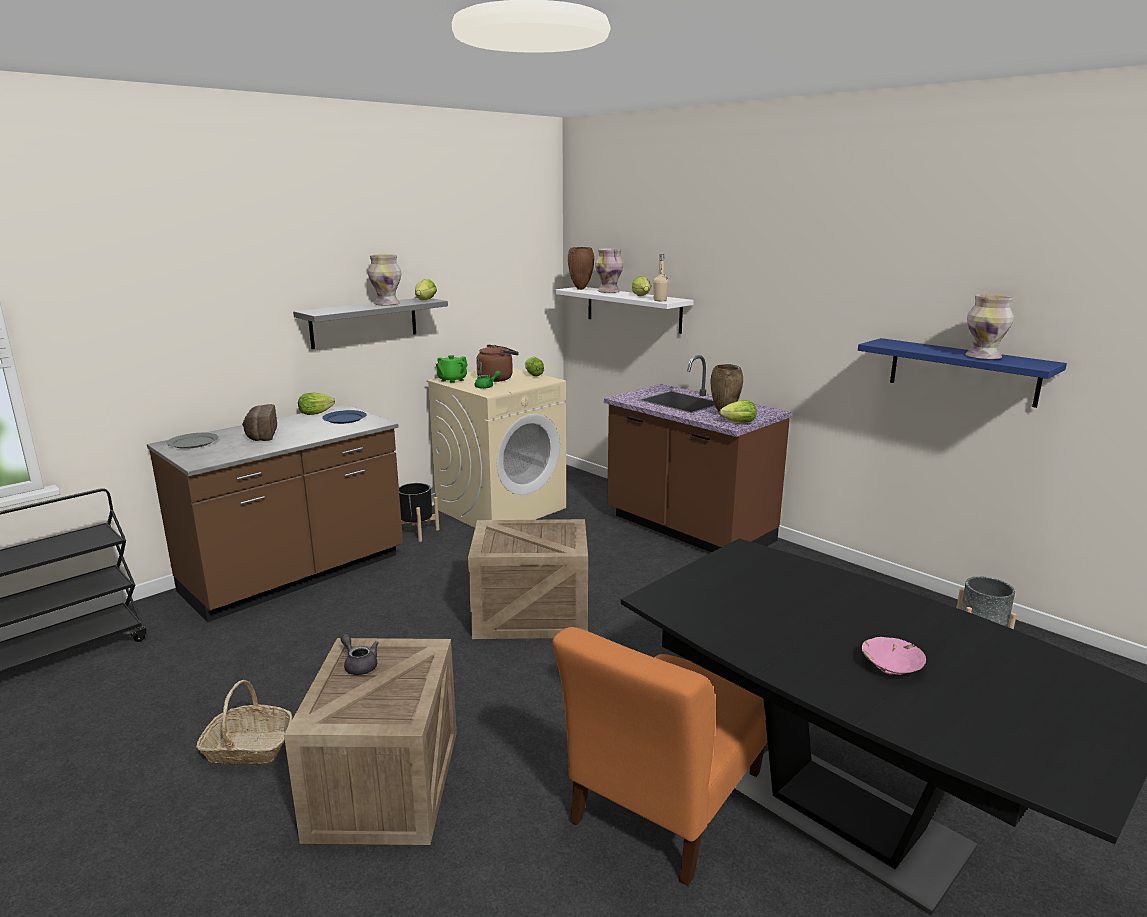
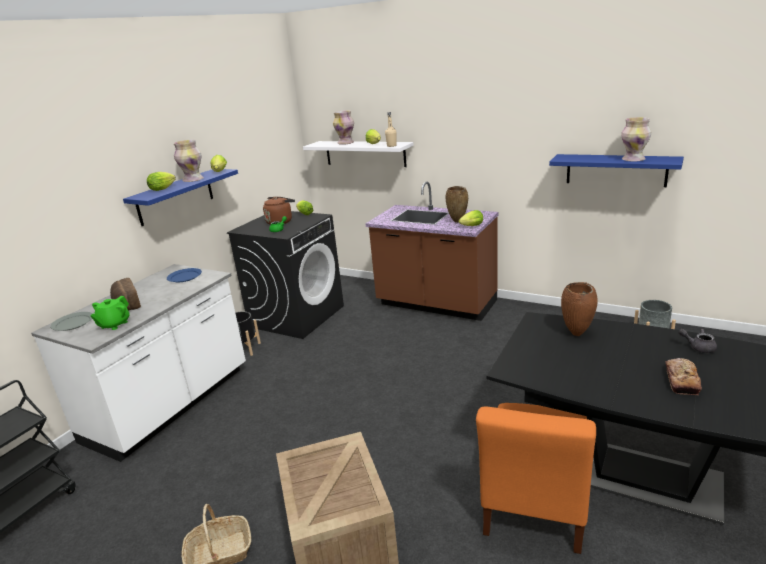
camera: 15 degrees left, 5 degrees up
(296, 575) = (170, 405): brown counter -> white counter
(318, 413) = (158, 276): lettuce -> lettuce (163, 189)
(359, 665) = (307, 470): grey teapot -> grey teapot (698, 347)
(364, 322) = (175, 197): grey shelf -> blue shelf
(452, 380) = (247, 229): green teapot -> green teapot (114, 324)
(501, 508) = (297, 316): beige washing machine -> black washing machine
(533, 614) = (368, 391): crate -> none
(581, 289) = (322, 143): brown vase -> brown vase (577, 334)
(890, 665) = (681, 380): pink bowl -> bread

